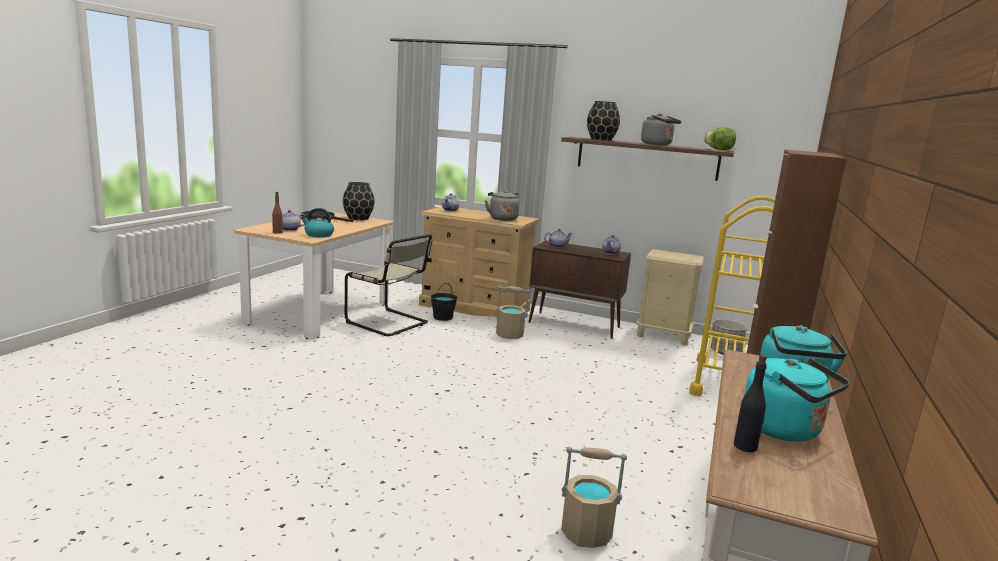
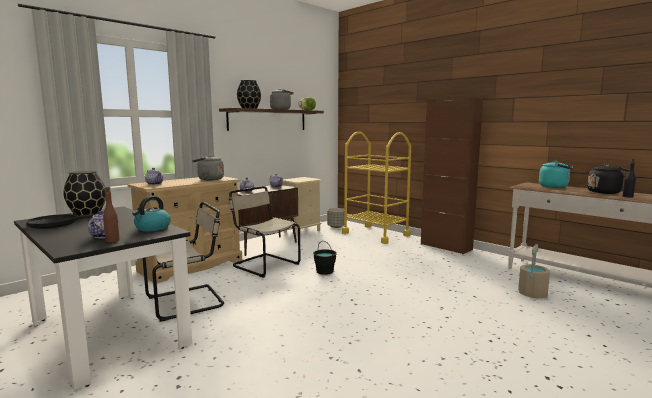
camera: 65 degrees left, 5 degrees down
(320, 313) = (108, 333): beige dining table -> black dining table
(442, 317) = (199, 279): black bucket -> black bucket (324, 271)
(510, 335) = (264, 265): beige bucket -> beige chair
(785, 430) = (605, 192): turquoise kettle -> black kettle

